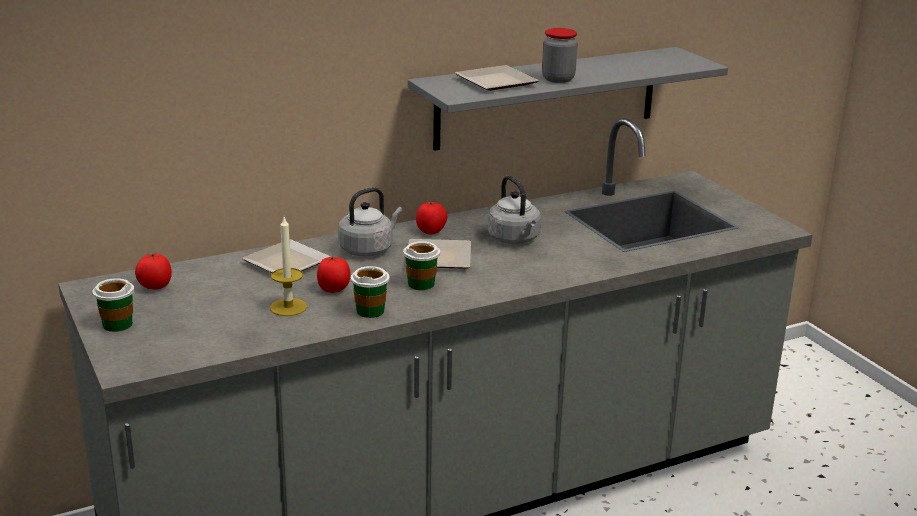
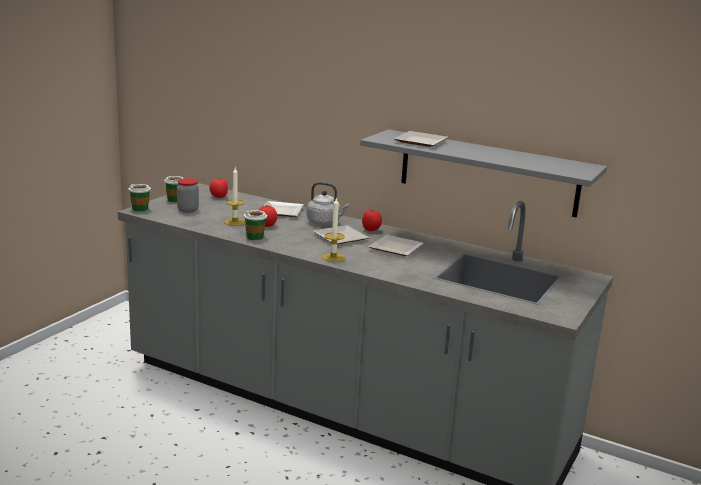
camera: 55 degrees right, 5 degrees down
(421, 284) = (302, 240): cup -> cup (140, 209)
(504, 284) = (333, 257): none -> candle
(515, 239) = (397, 249): grey kettle -> plate
(558, 79) = (458, 151): jar -> jar (188, 210)

